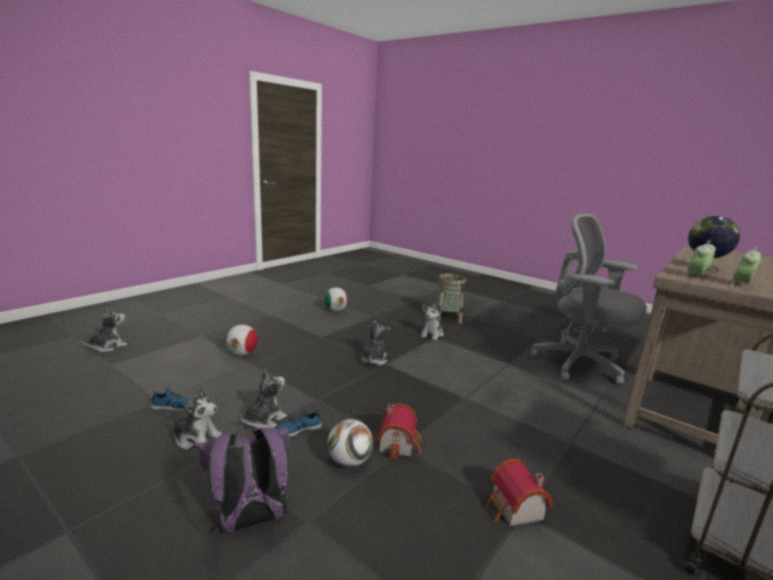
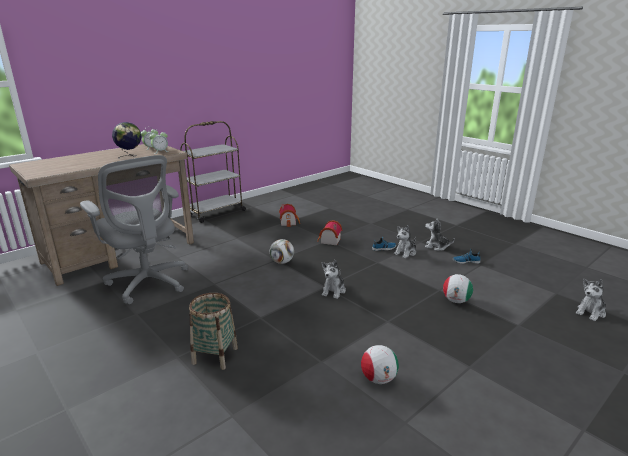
camera: 170 degrees left, 5 degrees up
(250, 521) = (392, 224): purple backpack -> none
(349, 461) = (355, 236): football -> football (282, 262)
(432, 334) = (259, 323): plush toy -> none

